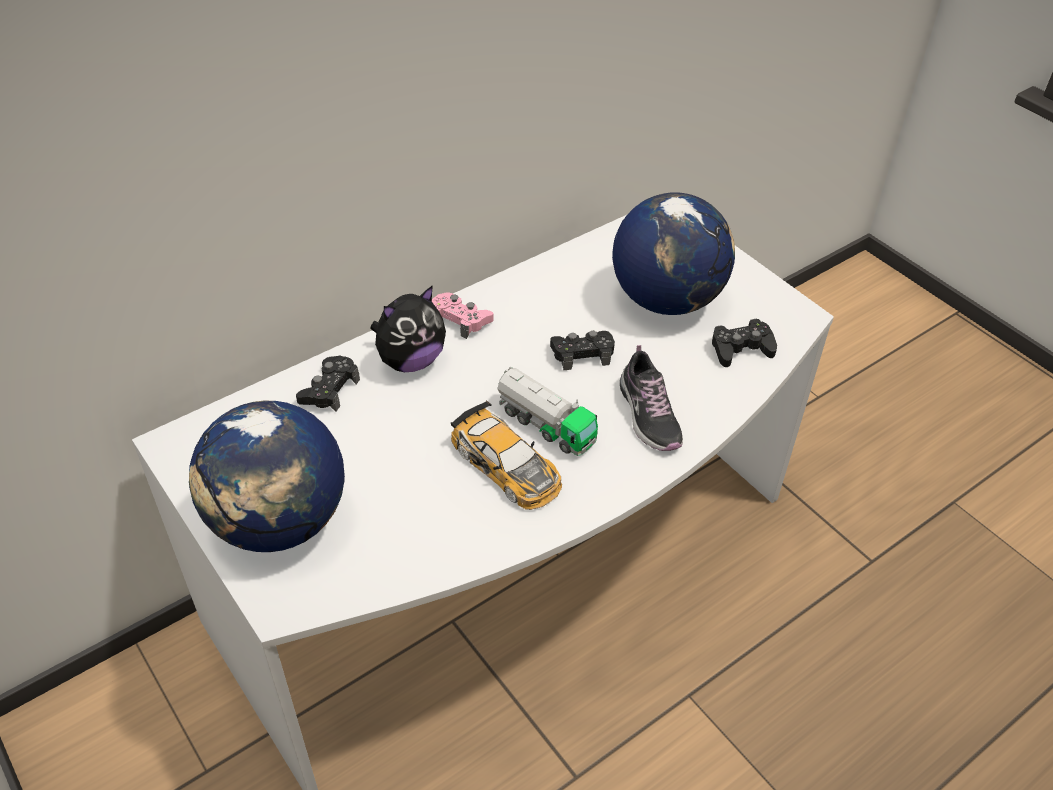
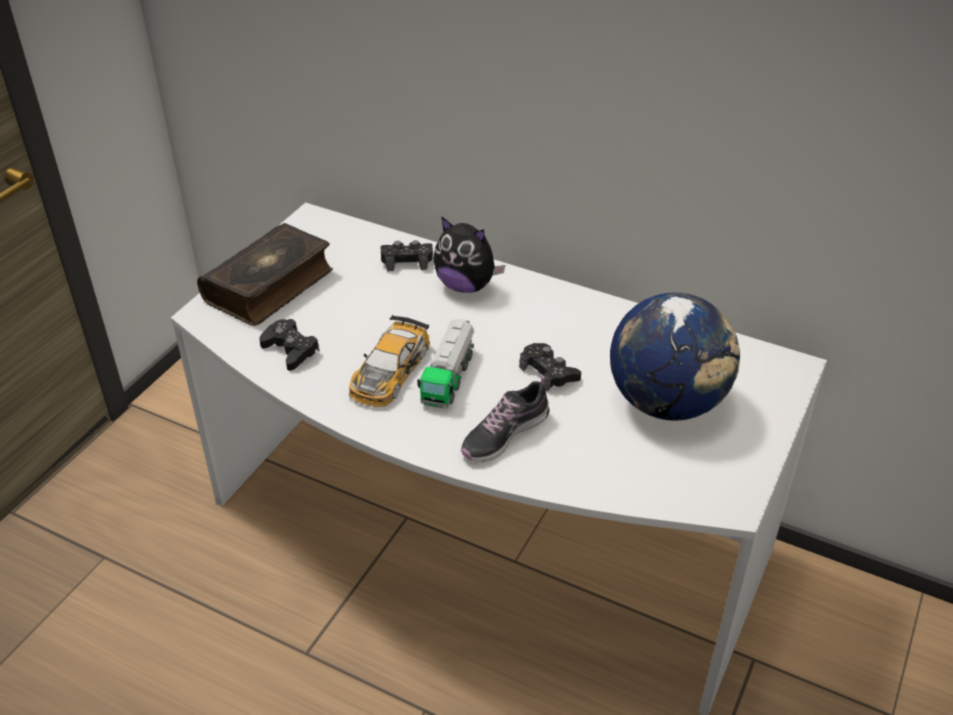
camera: 65 degrees right, 5 degrees down
(279, 522) = (270, 286): globe -> book
(460, 320) = (533, 294): pink game controller -> none
(741, 349) = (642, 472): black game controller -> black game controller (290, 350)

